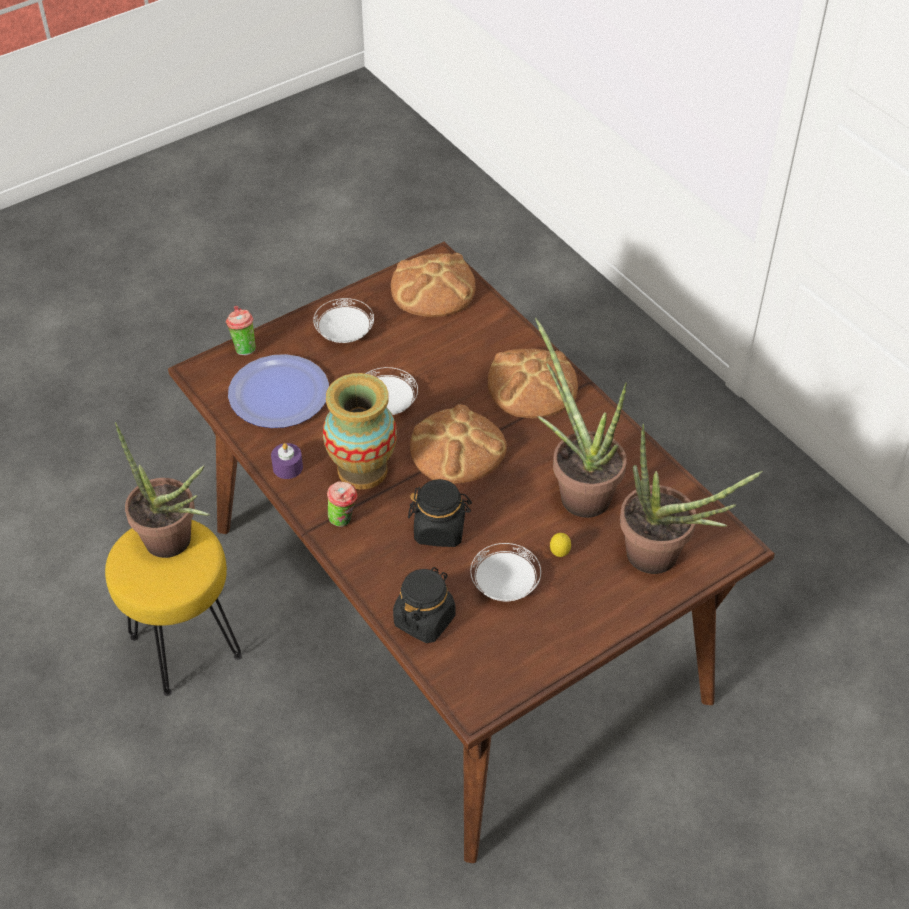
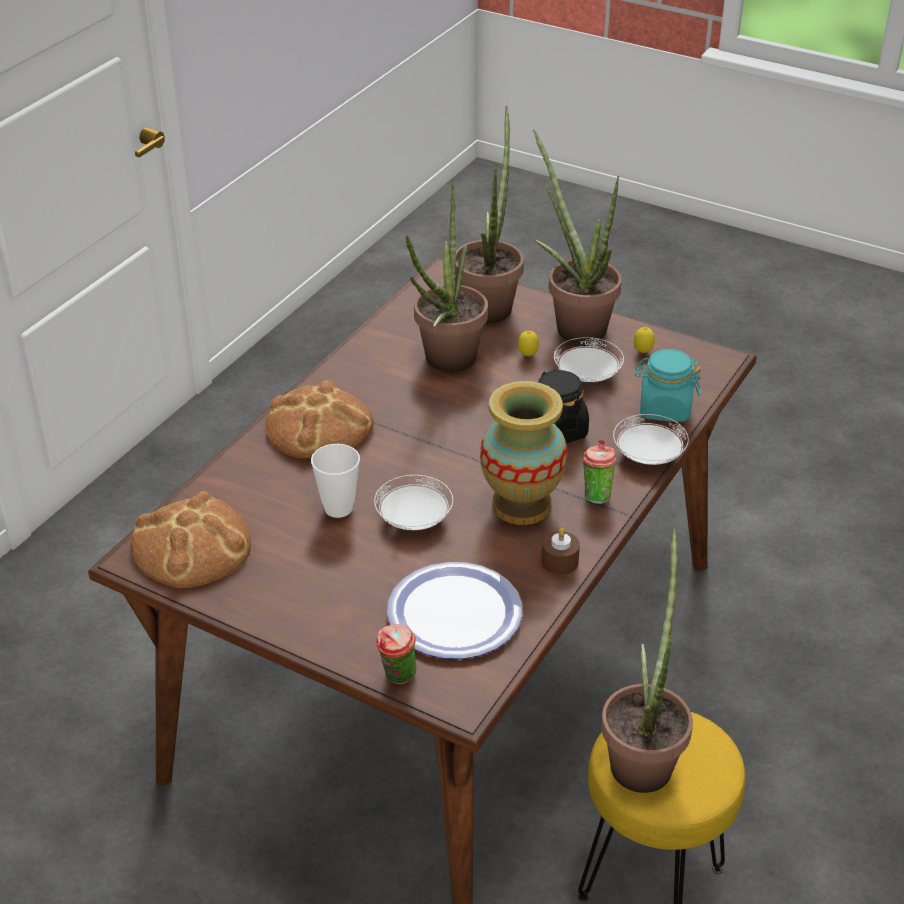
camera: 115 degrees left, 10 degrees down
(287, 467) = (559, 561): purple candle -> brown candle
(344, 333) = (317, 594): white plate -> white plate (649, 456)
(424, 619) = (664, 409): black jar -> turquoise jar
(426, 368) = (338, 508): none -> cup
(457, 449) = (445, 450): bread -> none
(519, 645) = (643, 352): none -> lemon
(594, 611) = (574, 324): none -> potted plant

